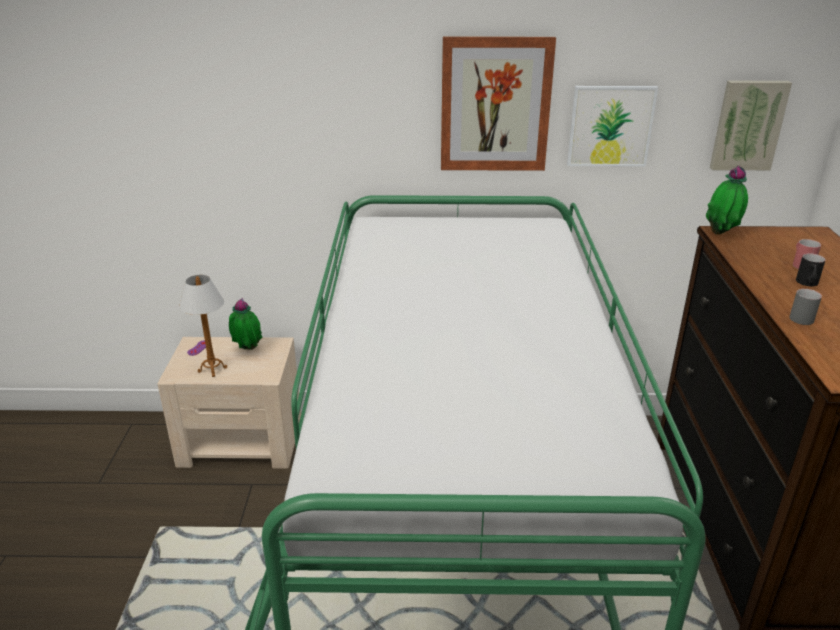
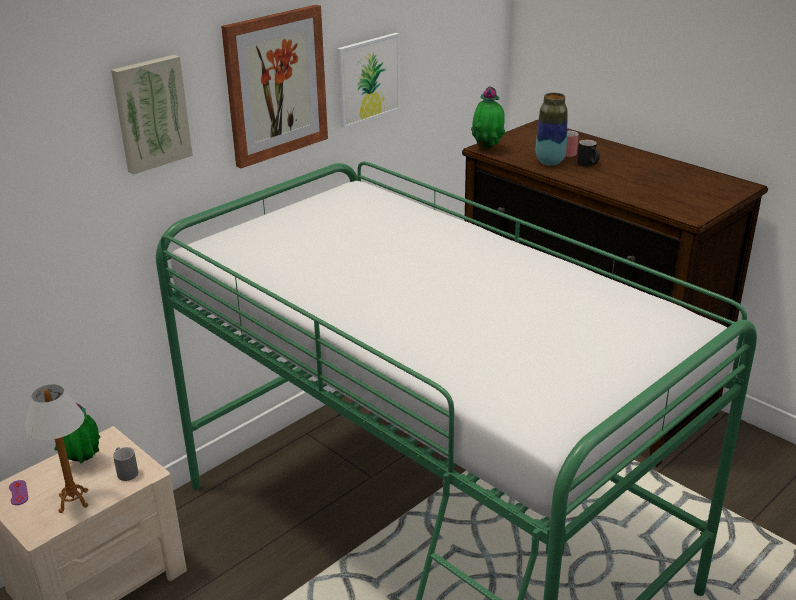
camera: 45 degrees left, 0 degrees up
(747, 125) = (459, 50): picture -> picture (150, 113)
(767, 266) = (550, 162): none -> vase
(799, 316) = (617, 188): grey mug -> grey mug (125, 471)

